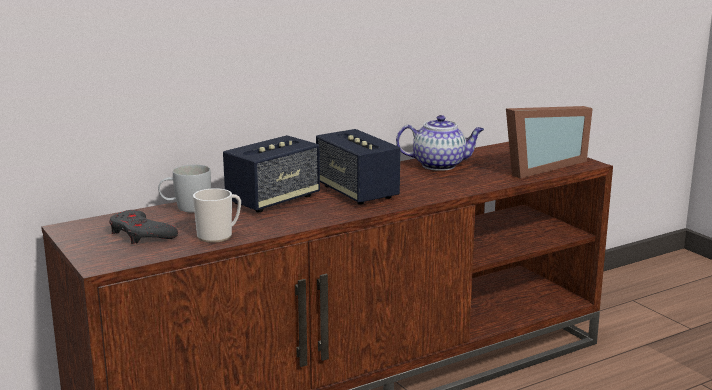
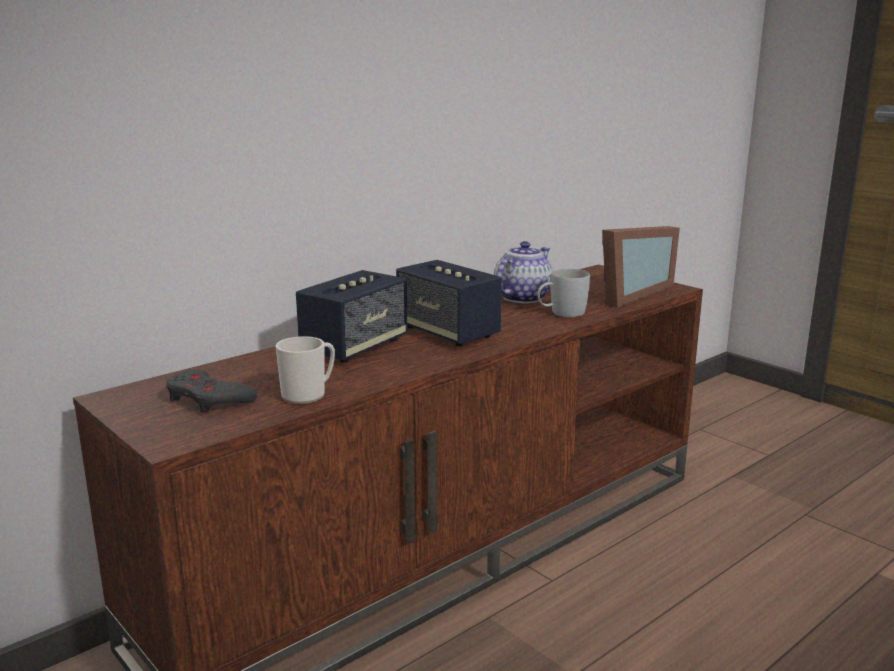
camera: 10 degrees left, 0 degrees up
(186, 207) = (252, 362): white mug -> white mug (561, 313)
(440, 165) = (522, 297): teapot -> teapot turned 45 degrees counterclockwise

